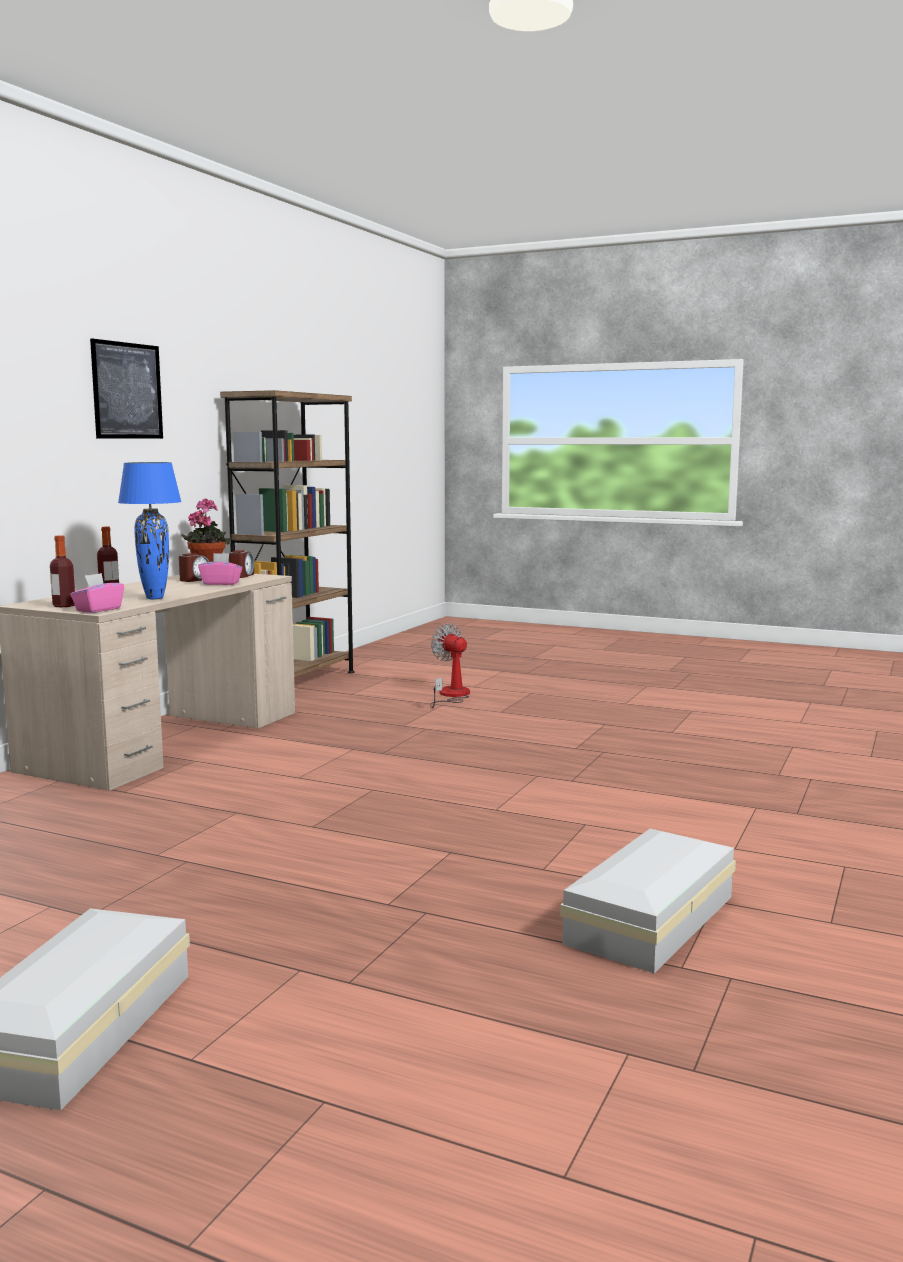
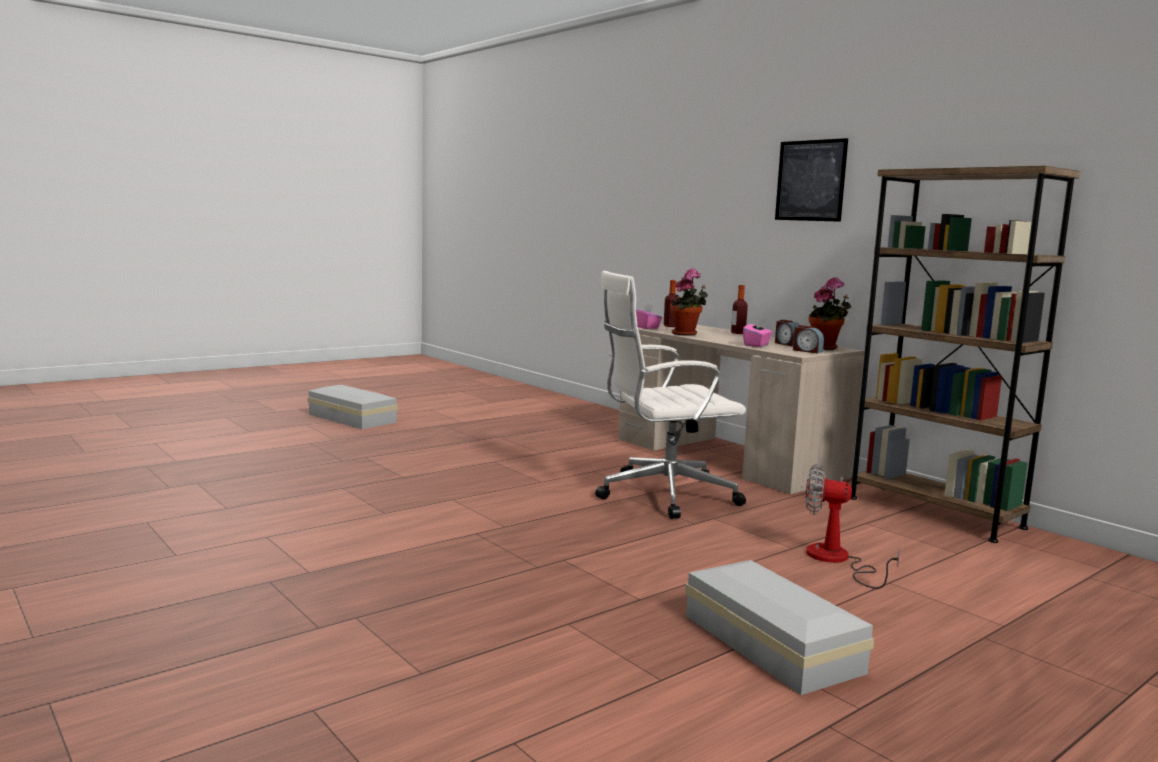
camera: 115 degrees right, 0 degrees up
(155, 598) = (686, 334): blue table lamp -> potted plant
(355, 744) = (662, 495): none -> white office chair
(451, 696) = (836, 560): fan -> fan turned 150 degrees counterclockwise
(647, 920) = (245, 490): white storage box -> white storage box (771, 641)

